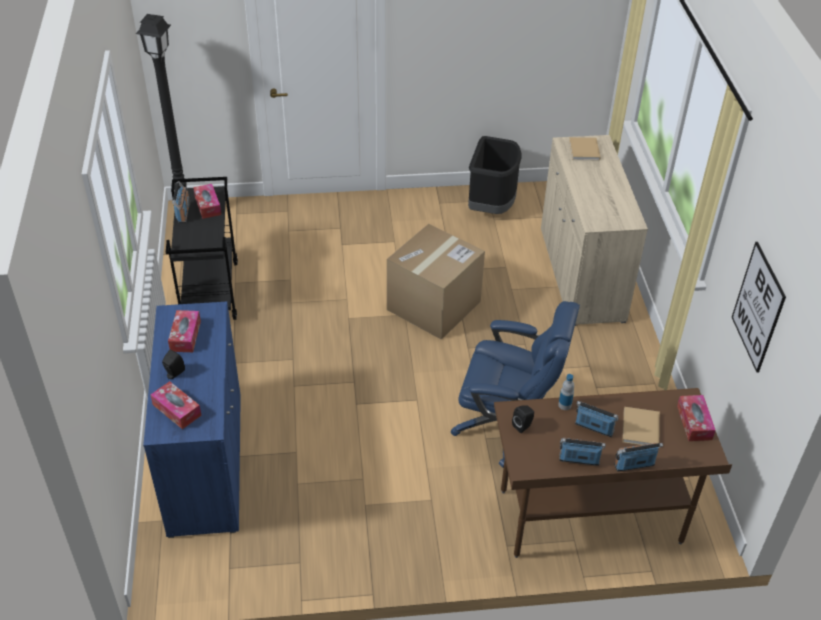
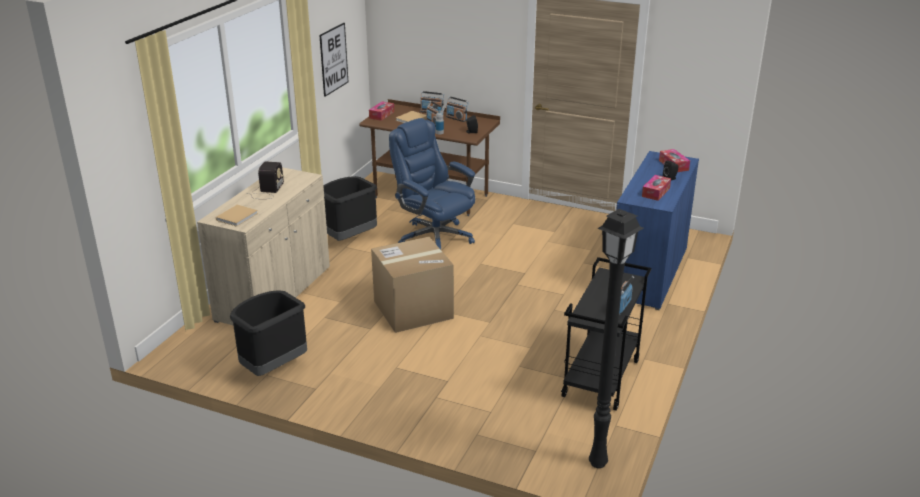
camera: 150 degrees left, 15 degrees down
(208, 206) = (594, 307): tissue box -> none
(601, 381) = (349, 238): none -> black trash can
(605, 189) = (267, 191): none -> radio

